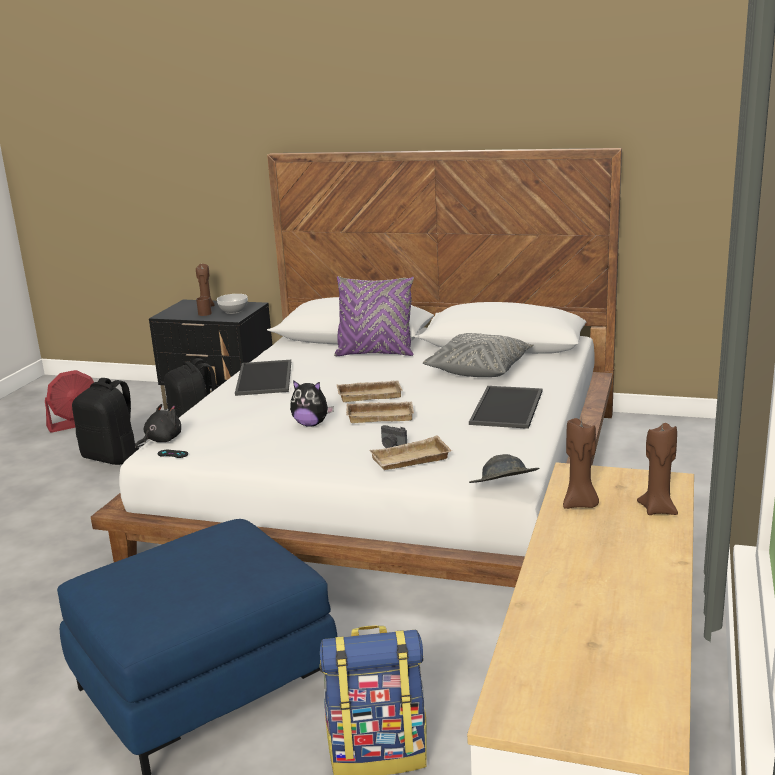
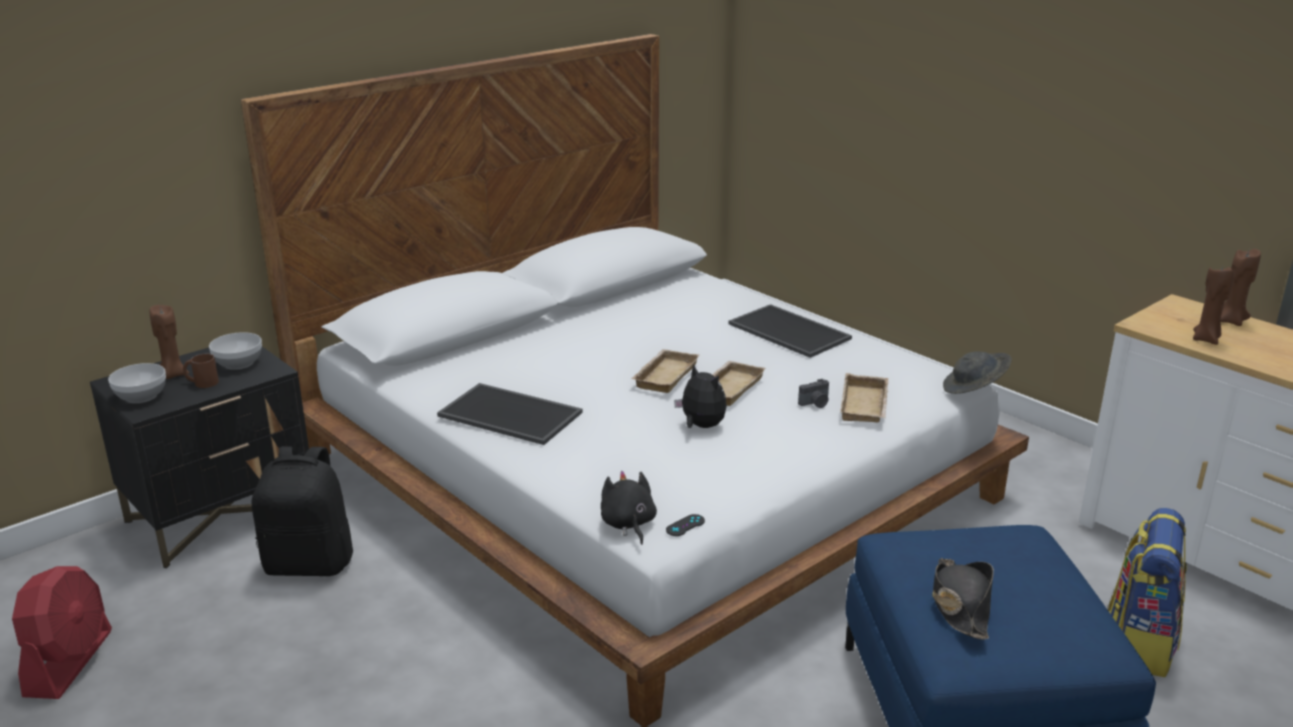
camera: 60 degrees left, 5 degrees up
(112, 457) = (271, 654): black backpack -> none
(155, 563) = (960, 605): none -> black hat
(177, 310) = (142, 396): none -> bowl
(311, 424) = (701, 426): plush toy -> plush toy turned 90 degrees counterclockwise
(375, 353) = (528, 340): purple pillow -> none
(479, 369) = (666, 312): grey pillow -> none

